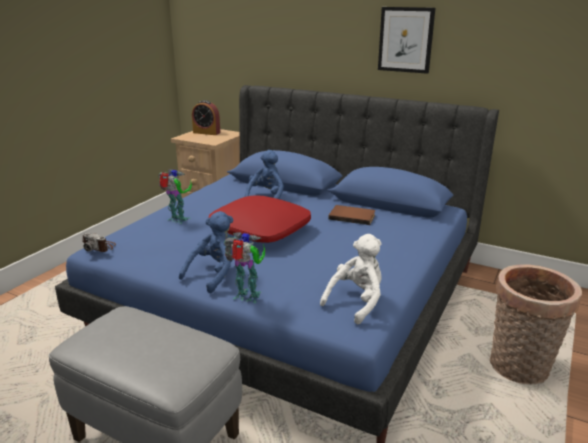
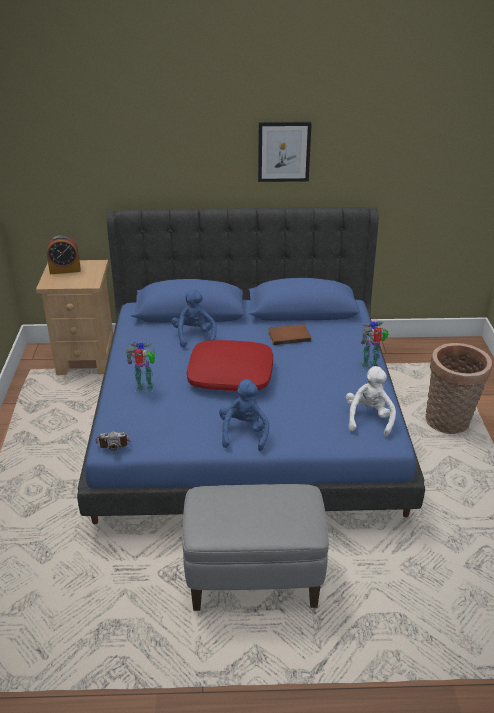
camera: 30 degrees left, 10 degrees up
(248, 297) = (293, 444): toy robot -> toy robot (370, 366)

